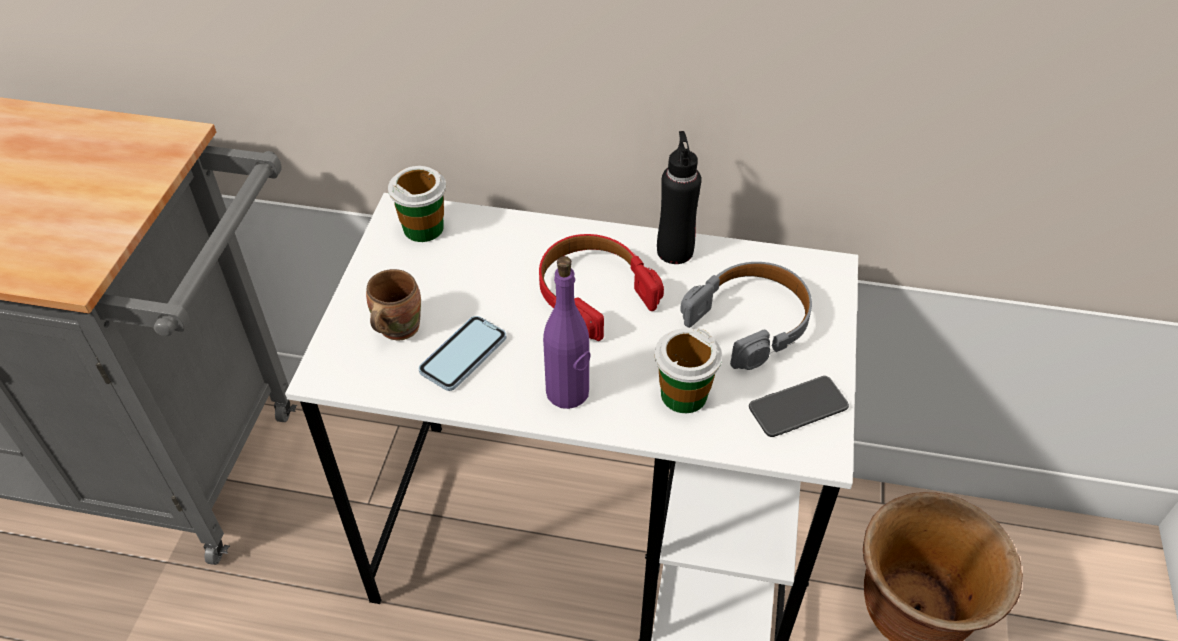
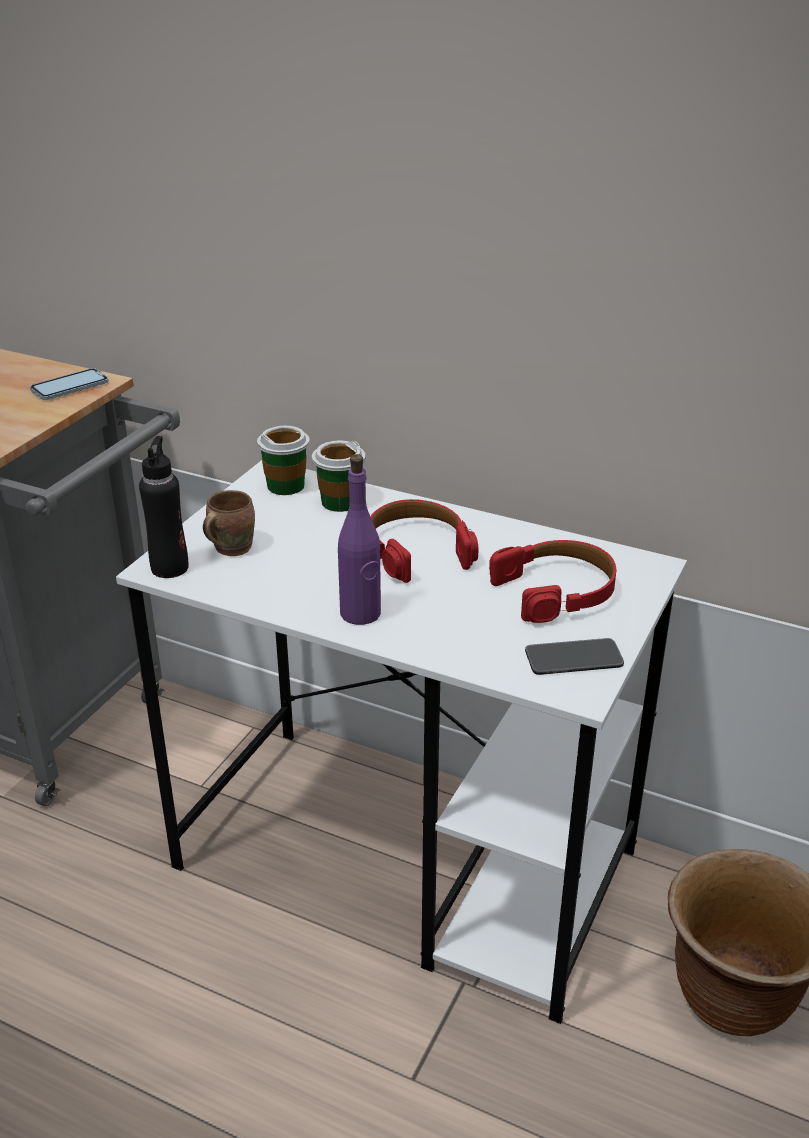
camera: 15 degrees right, 15 degrees down
(463, 355) = (279, 574): phone -> phone (70, 387)
(675, 251) = (507, 532): black bottle -> black bottle (170, 567)
(683, 395) = (467, 632): cup -> cup (340, 502)
(750, 321) = (556, 591): grey headphones -> red headphones

